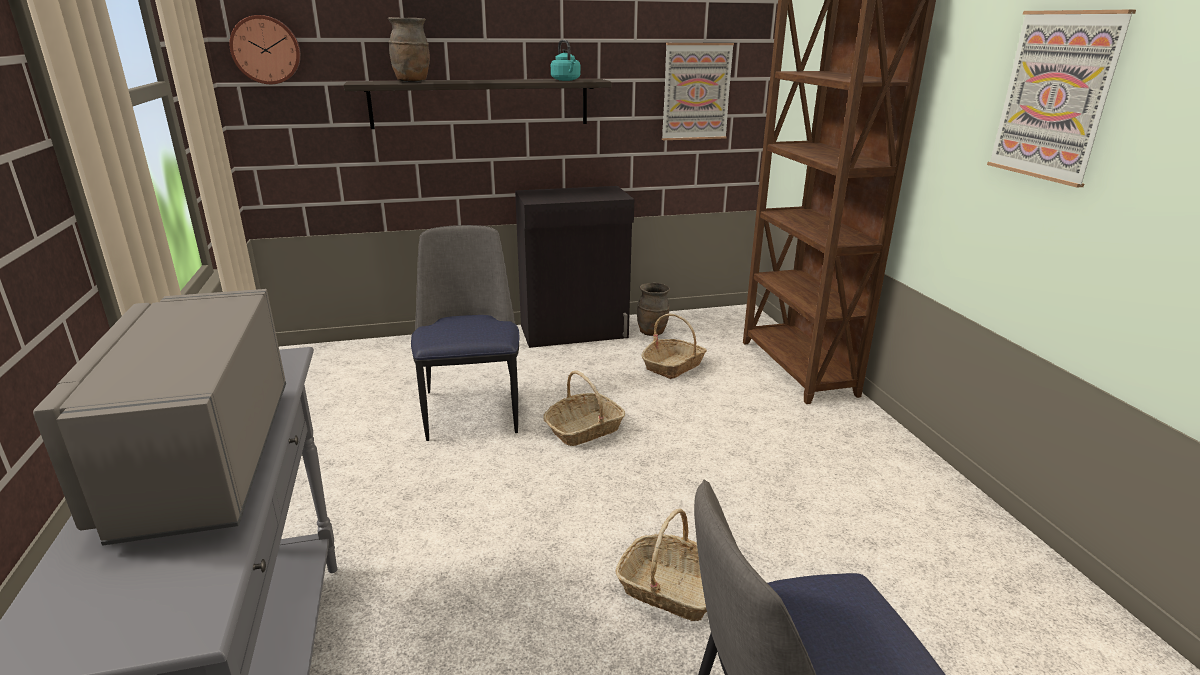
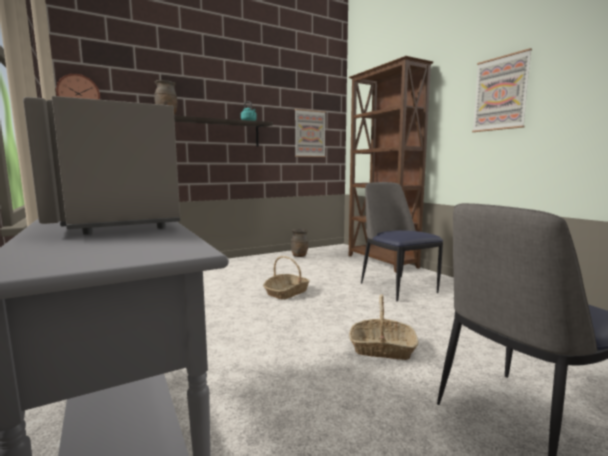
camera: 15 degrees left, 15 degrees down
(472, 409) = (214, 291): chair -> chair (397, 287)
(575, 332) = (257, 259): black cabinet -> none
(673, 366) = (319, 266): basket -> none

